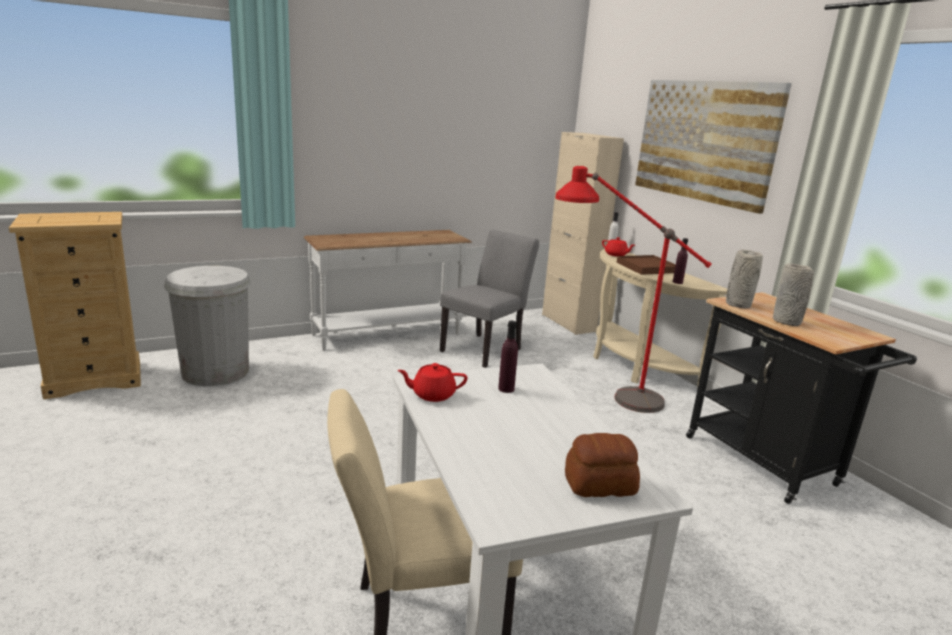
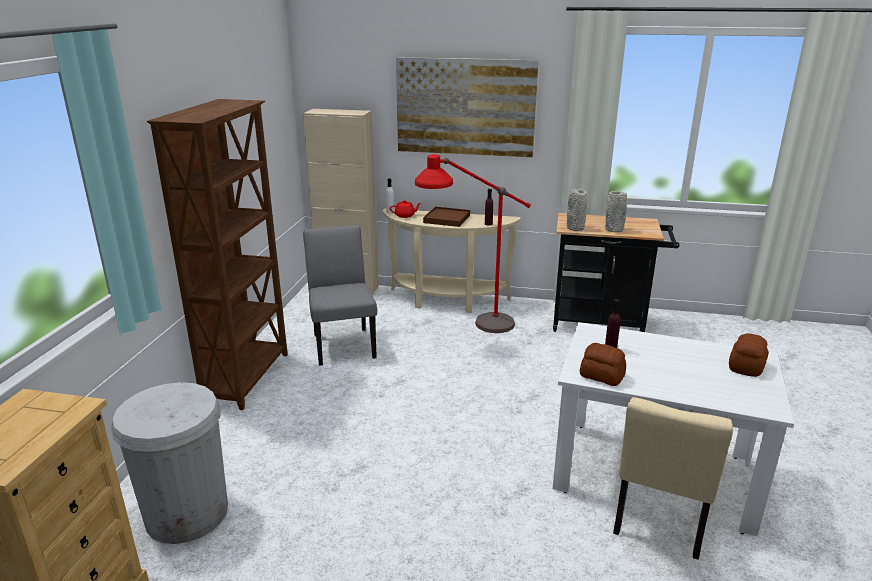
camera: 50 degrees left, 5 degrees up
(388, 335) = (248, 378): white console table -> brown bookcase
(432, 395) = (602, 376): red teapot -> bread

